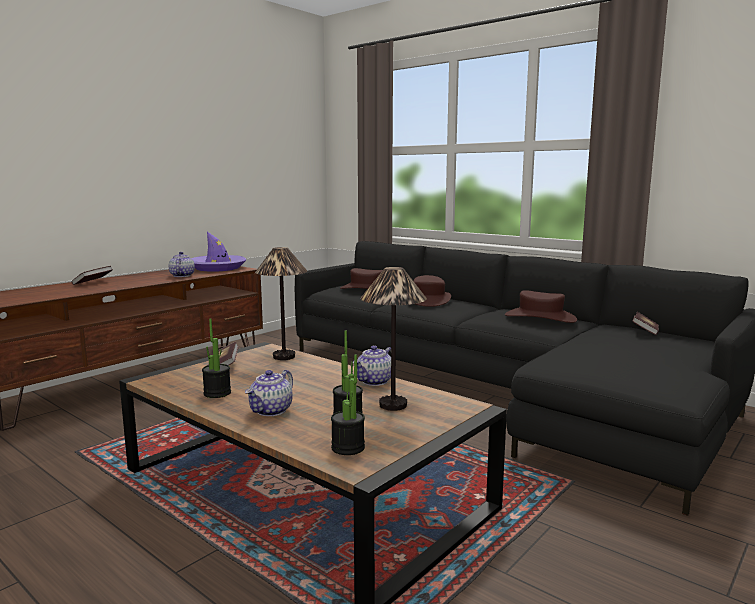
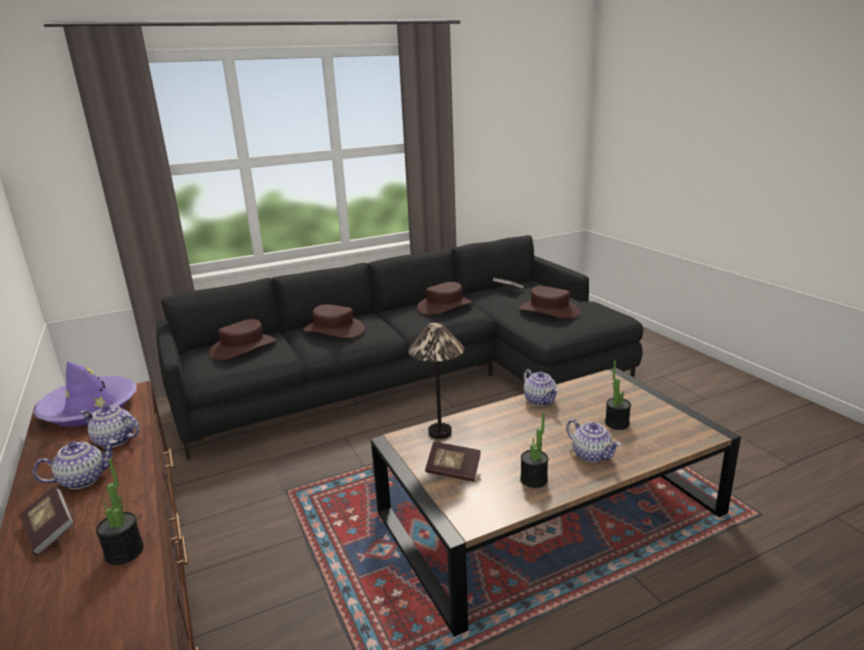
camera: 65 degrees left, 10 degrees up
(140, 278) = (83, 479): none -> teapot
(348, 448) = (674, 432): potted plant -> potted plant (124, 552)
(392, 405) = (597, 402): table lamp -> none
(610, 353) = (549, 310): none -> brown hat

